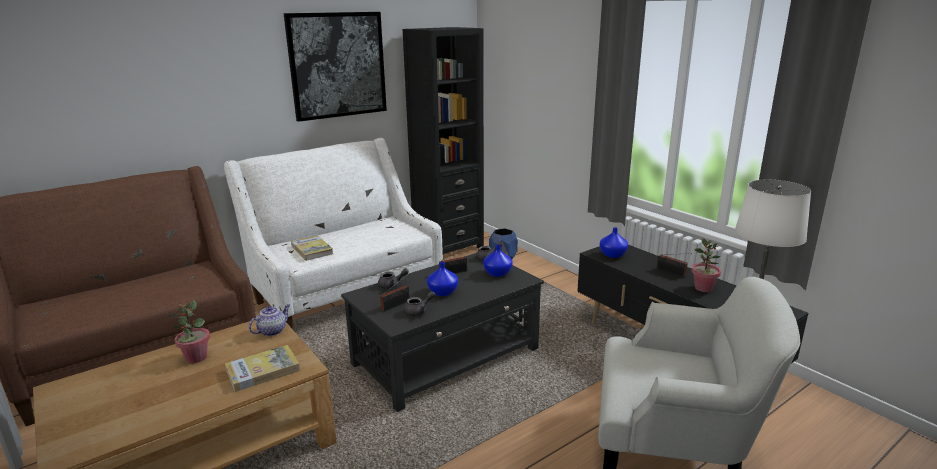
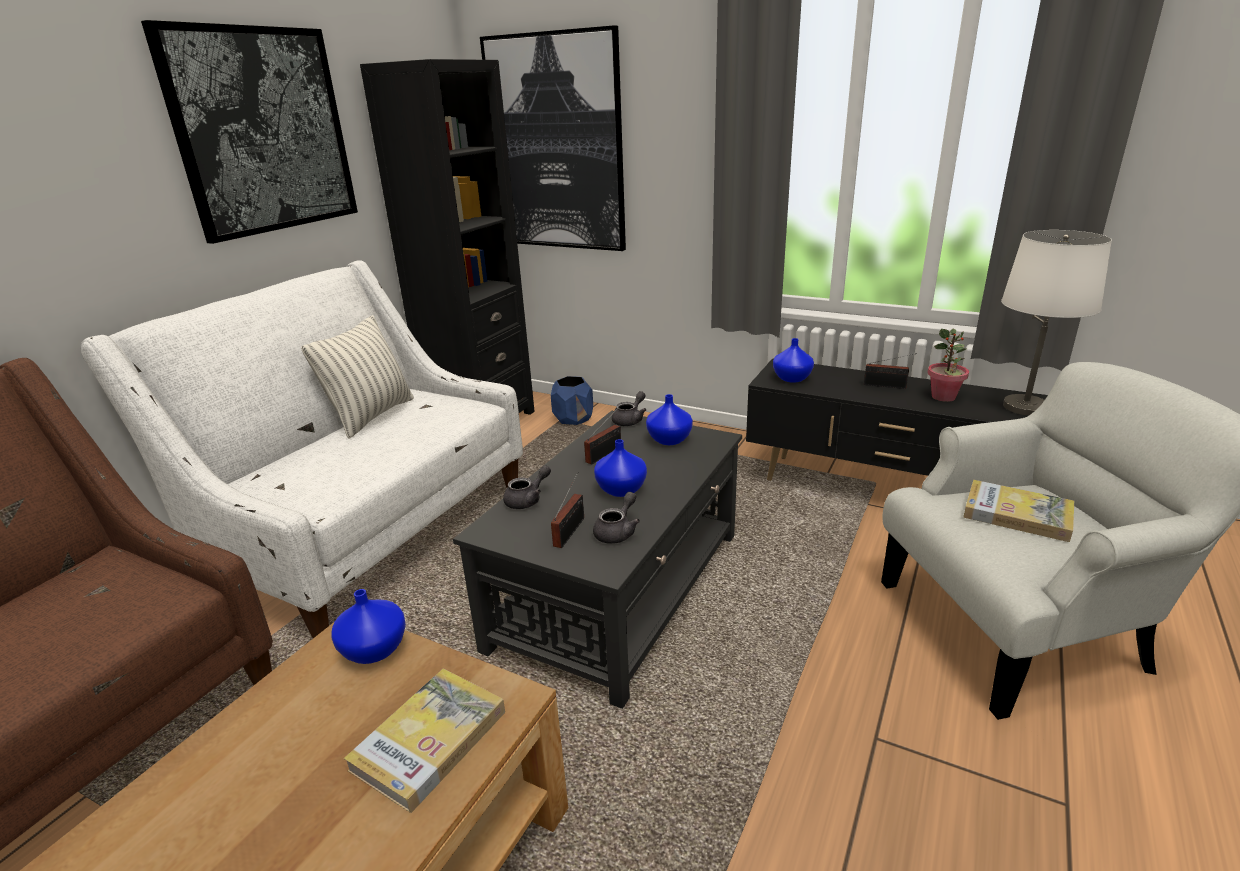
camera: 25 degrees left, 5 degrees up
(196, 357) = (251, 767): potted plant -> none
(272, 331) = (374, 648): teapot -> blue vase
(312, 250) = (321, 474): book -> book (1017, 514)
(359, 226) = (372, 416): none -> pillow
(518, 79) = (556, 145): none -> picture

